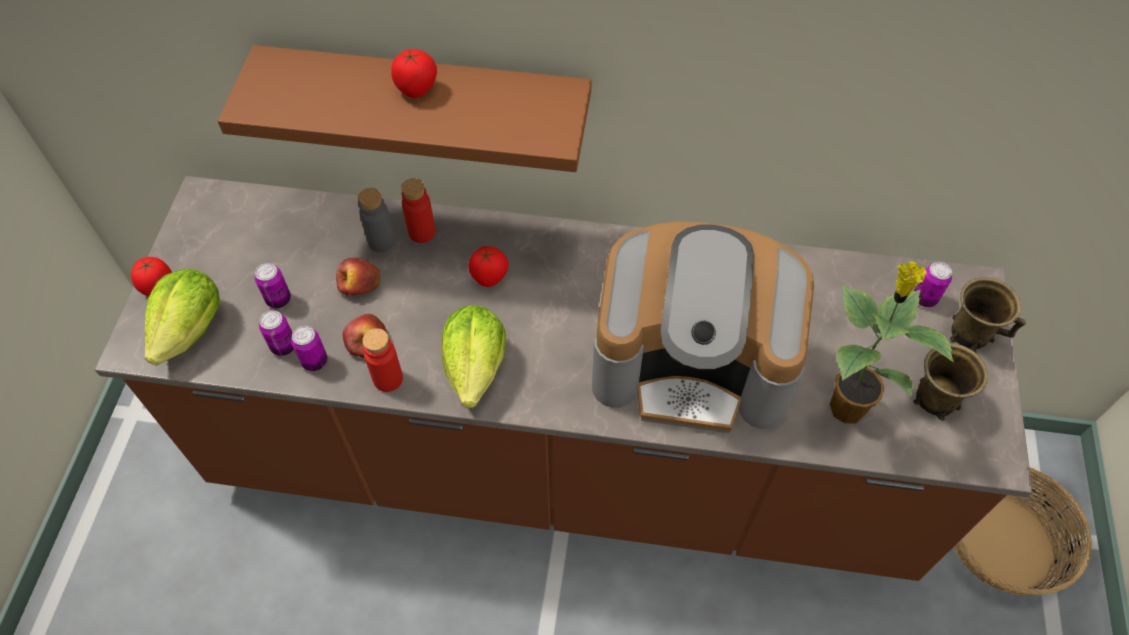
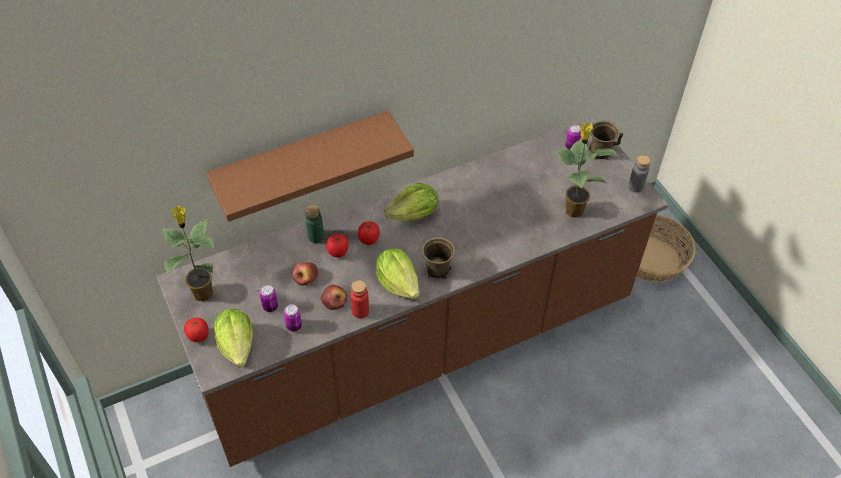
camera: 35 degrees left, 5 degrees down
(217, 229) = (202, 292): none -> potted plant
(315, 361) = (316, 324): can -> none
(381, 241) = (298, 251): grey bottle -> grey bottle (635, 186)
(417, 89) = (311, 153): tomato -> tomato (338, 252)
(422, 232) = (316, 236): red bottle -> green bottle
(584, 275) = (414, 215): none -> lettuce
(693, 362) = (495, 227): coffee machine -> none
(935, 398) = (606, 187): brown mug -> brown mug (437, 269)

